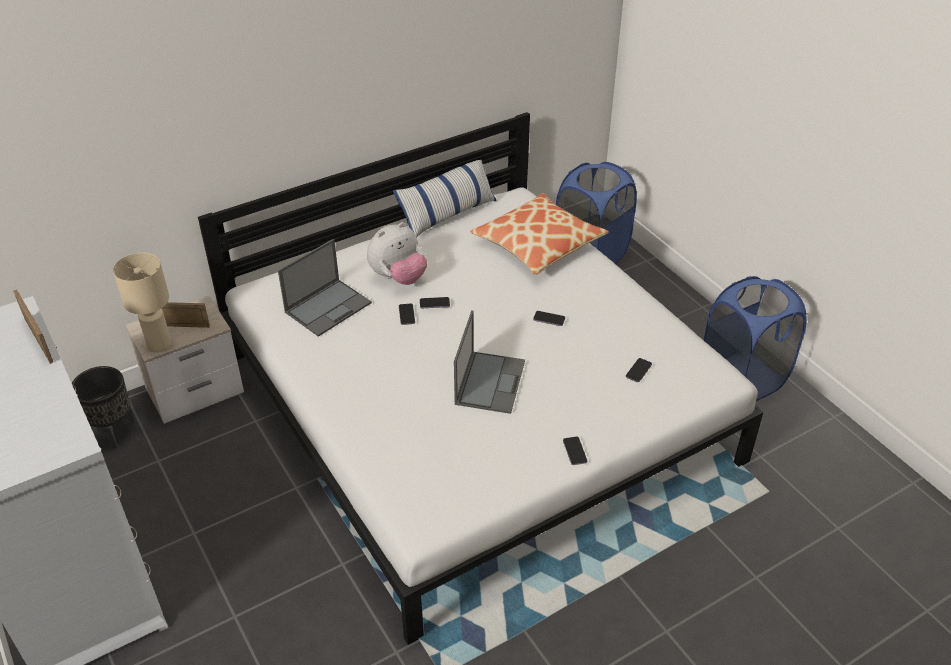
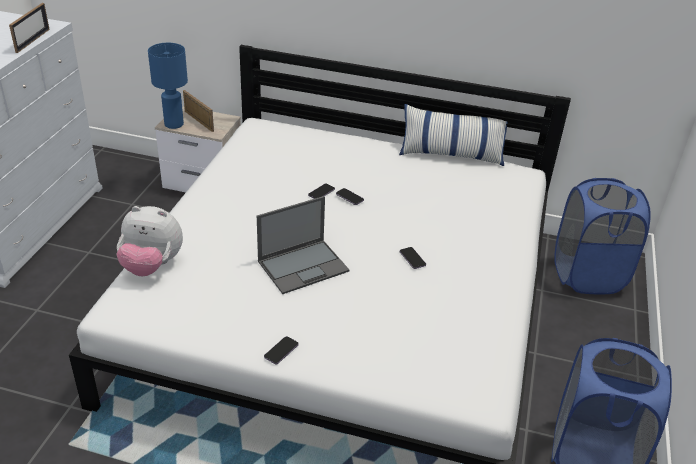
camera: 45 degrees right, 5 degrees down
(114, 433) = (135, 176): black planter -> none
(160, 345) = (174, 124): beige table lamp -> blue table lamp
(328, 307) = (283, 158): laptop -> none
(398, 277) = (354, 169): plush toy -> plush toy (152, 266)
(538, 244) = (489, 209): pillow -> none
(638, 371) = (423, 340): phone -> none

